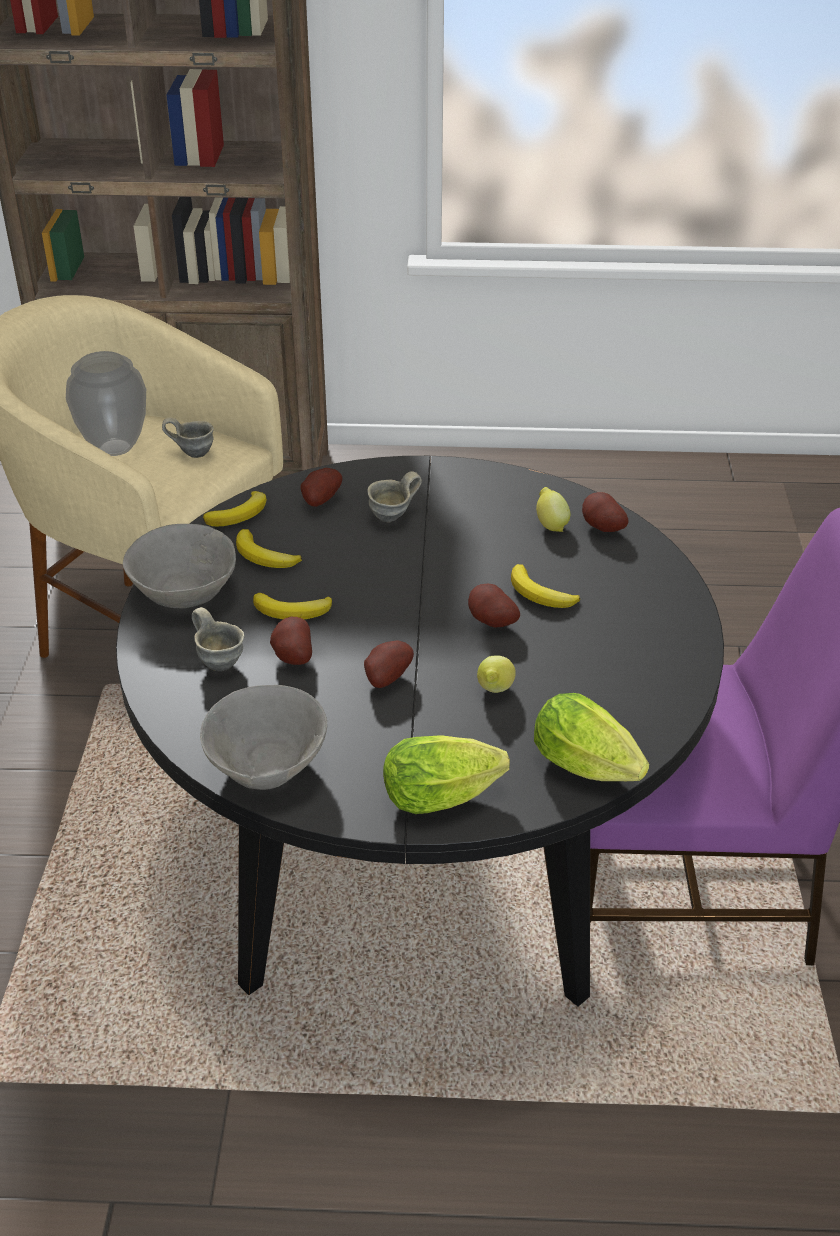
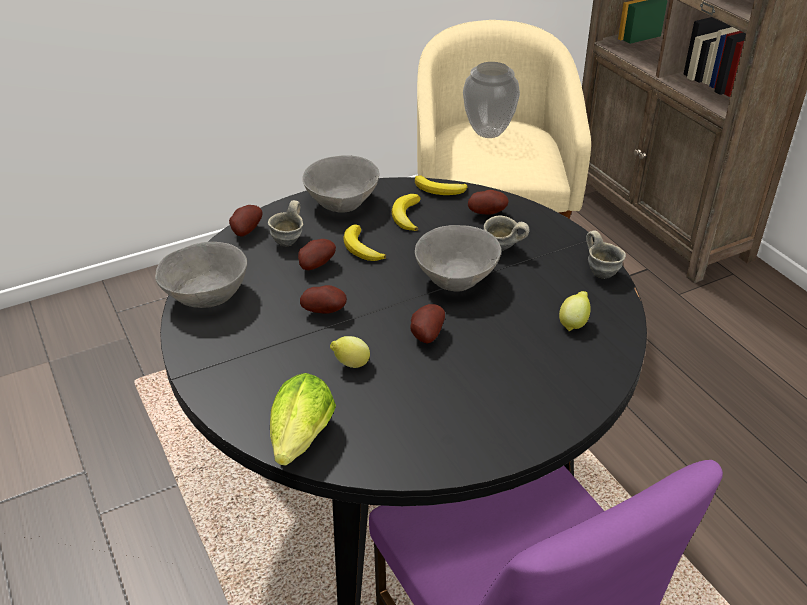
camera: 60 degrees right, 0 degrees up
(193, 452) = (517, 159): grey mug -> grey mug (602, 271)
(414, 567) = (455, 278): none -> grey bowl
(447, 796) = (226, 381): lettuce -> none
(540, 594) = (482, 348): banana -> none
(601, 528) = (598, 351): potato -> potato (245, 231)

